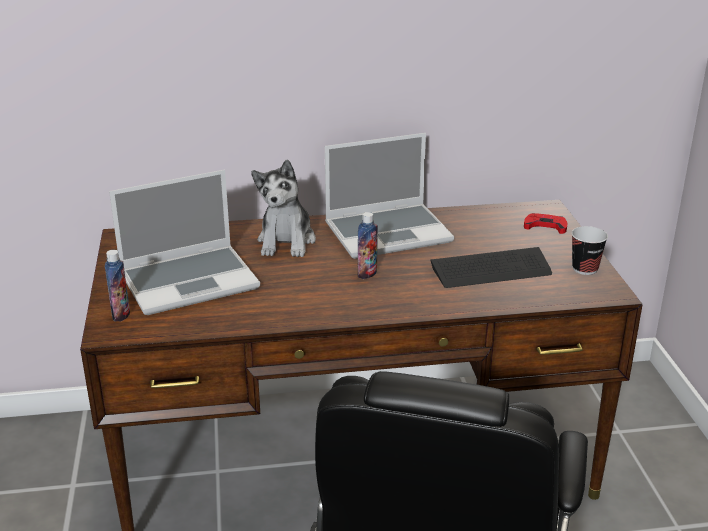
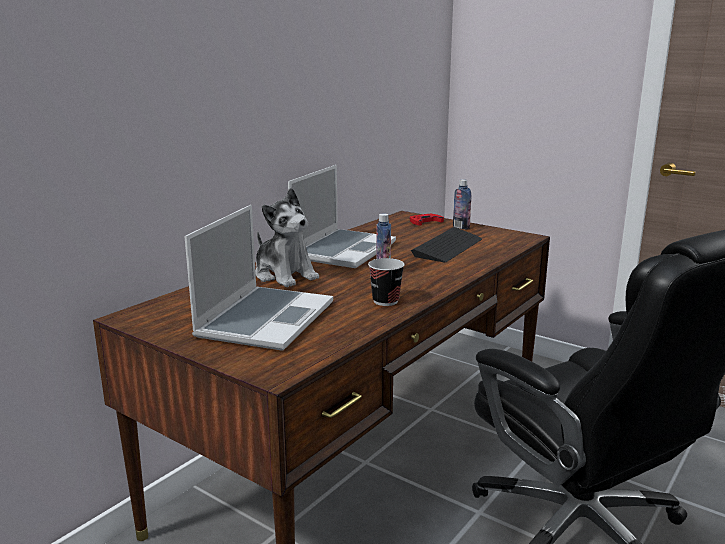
camera: 45 degrees left, 10 degrees down
(121, 314) = (258, 359): bottle -> bottle (461, 227)
(585, 269) = (490, 232): cup -> cup (385, 301)

